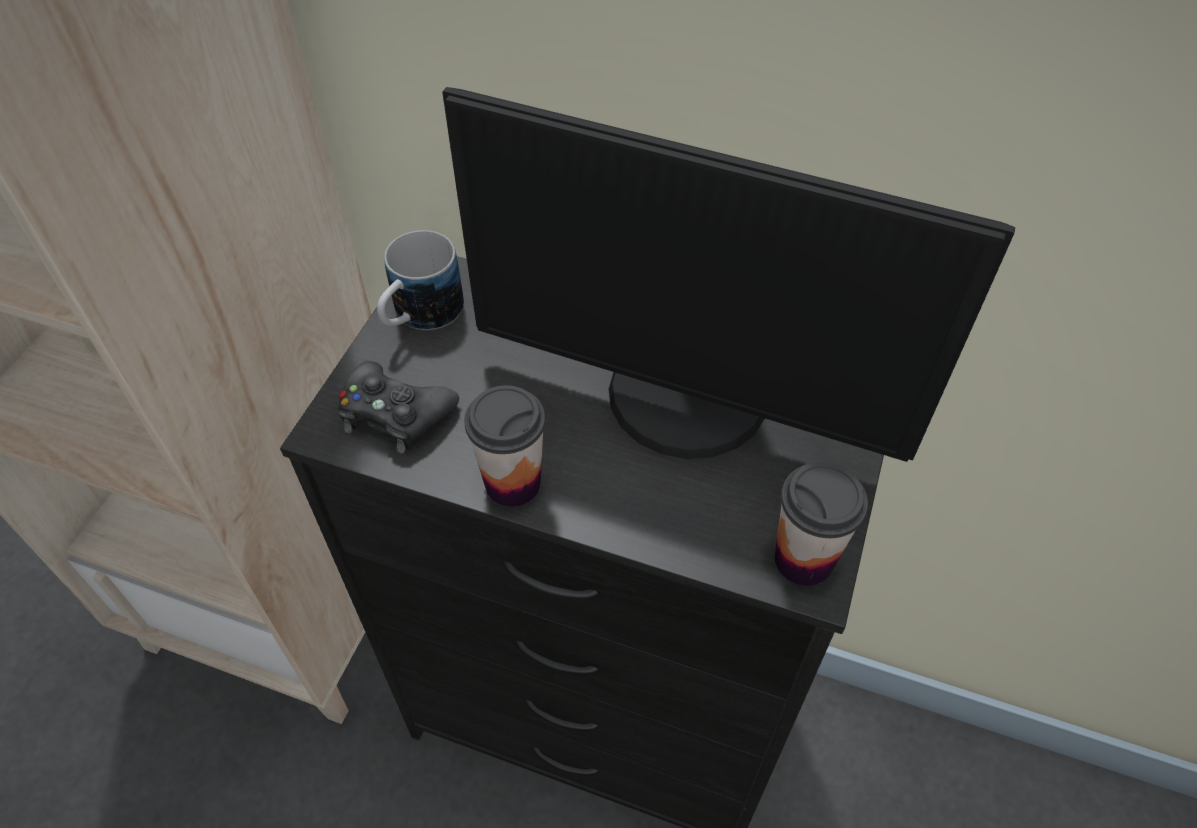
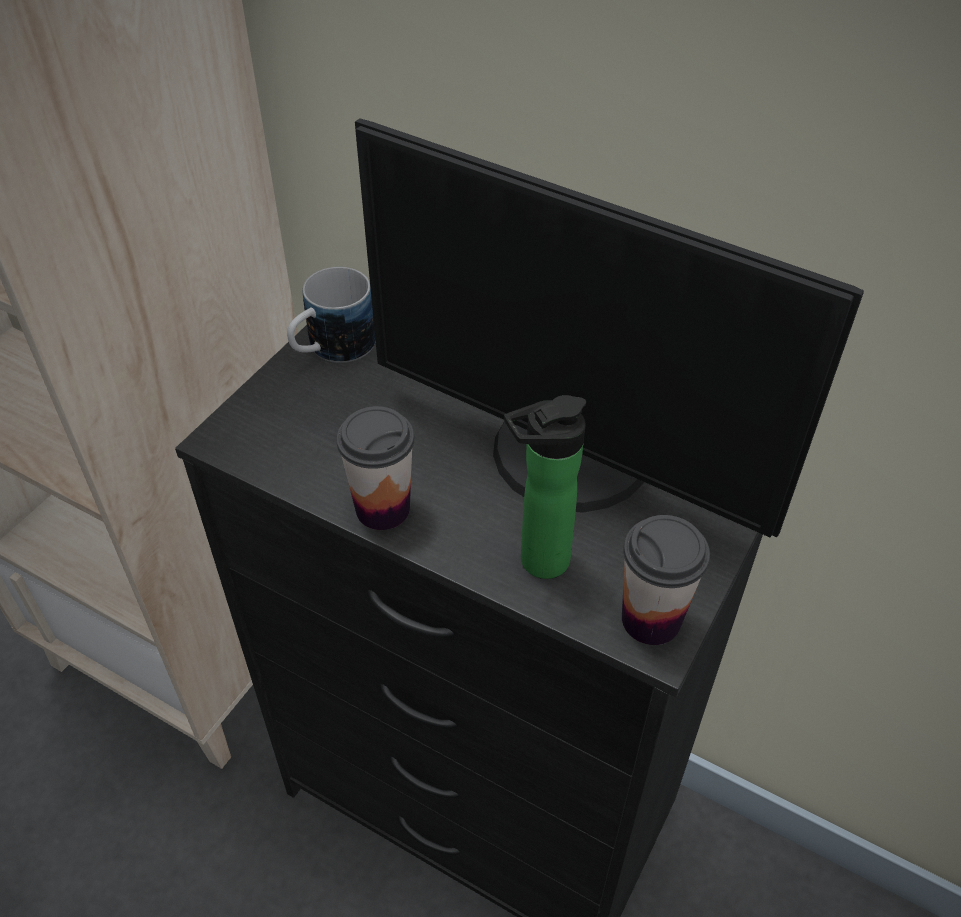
camera: 10 degrees right, 5 degrees down
(395, 415) = (288, 433): black game controller -> none
(680, 517) = (537, 562): none -> bottle

